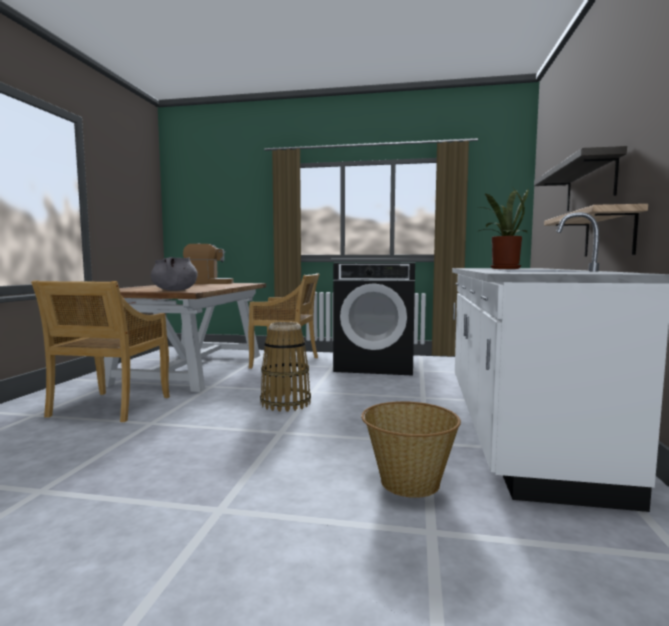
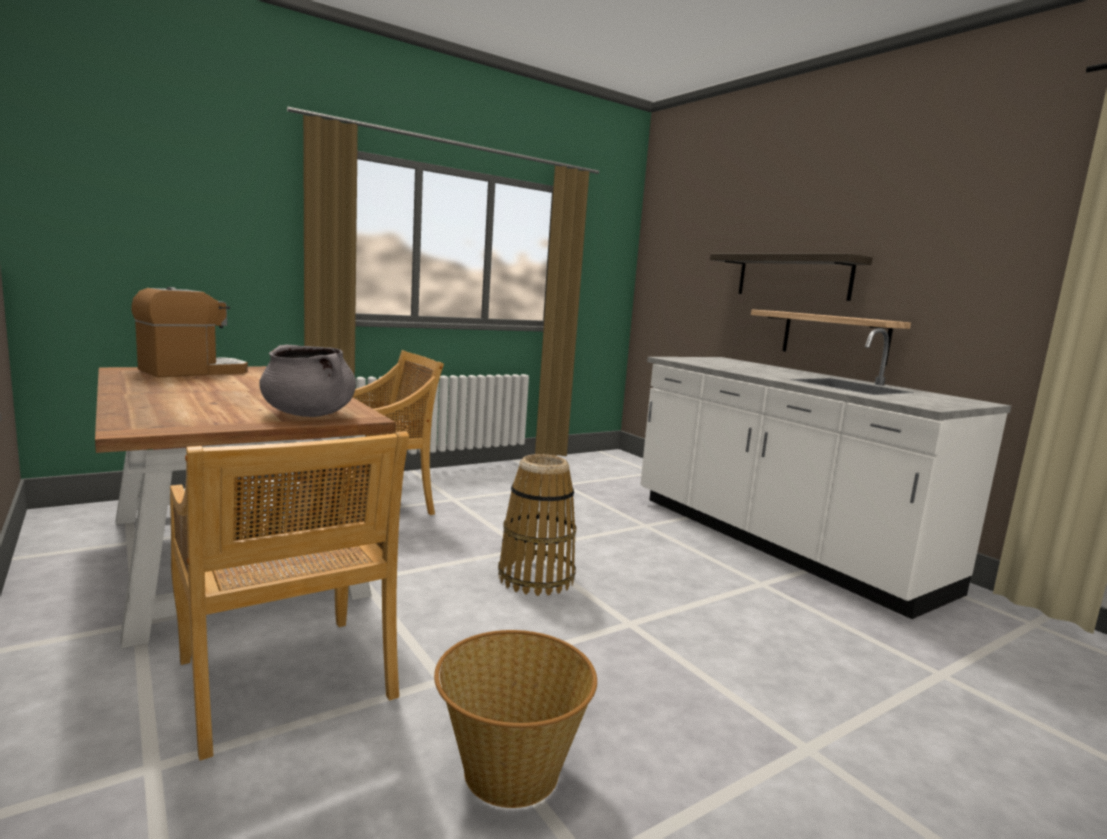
camera: 45 degrees left, 5 degrees up
(376, 365) = (500, 485): black washing machine -> none
(408, 482) = (840, 634): basket -> basket (509, 771)
(502, 268) = (738, 366): potted plant -> none

